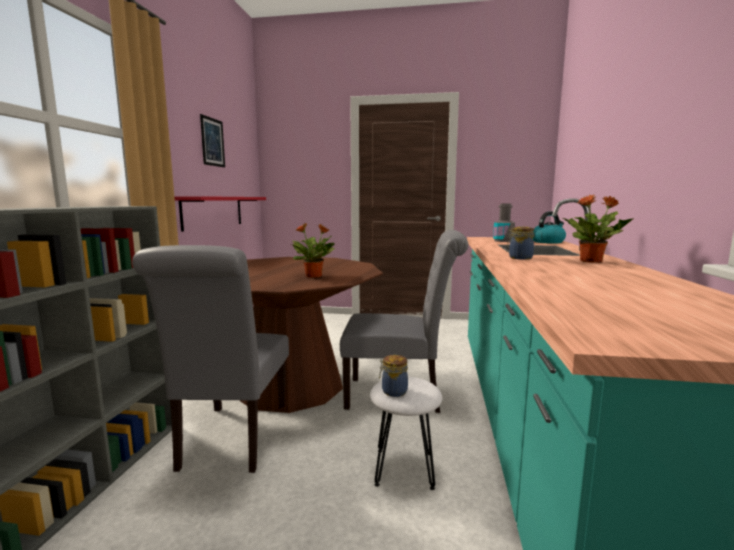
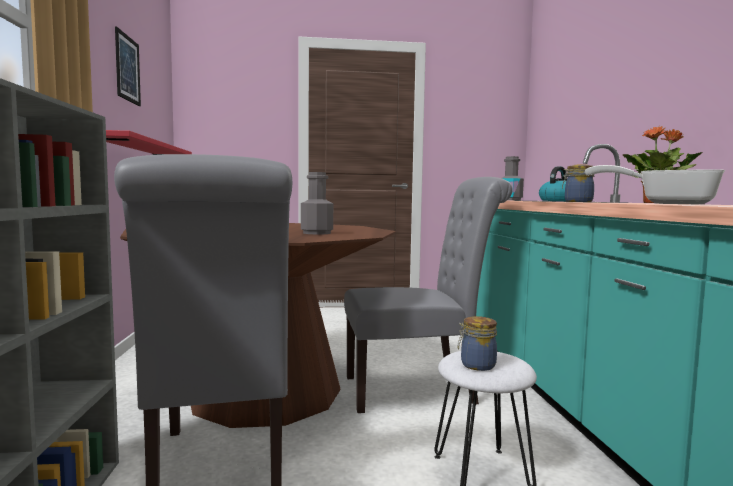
camera: 15 degrees left, 5 degrees down
(314, 276) = (317, 233): potted plant -> grey bottle
(565, 272) = (665, 203): none -> frying pan

